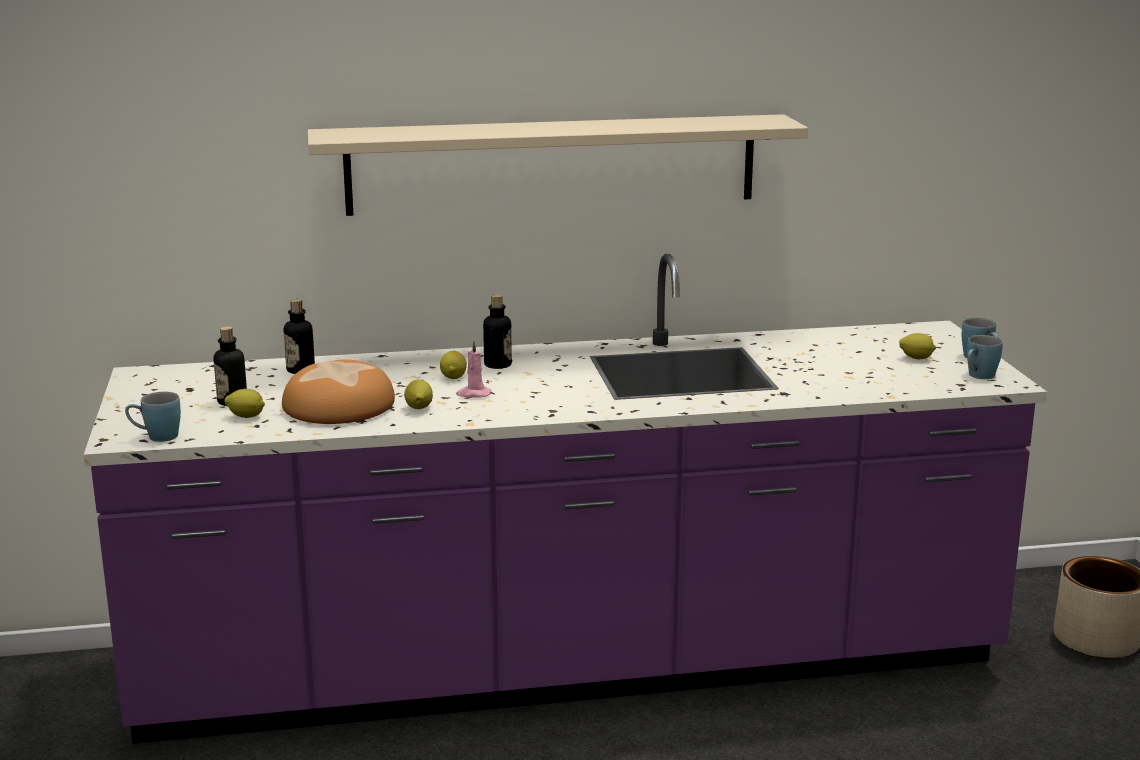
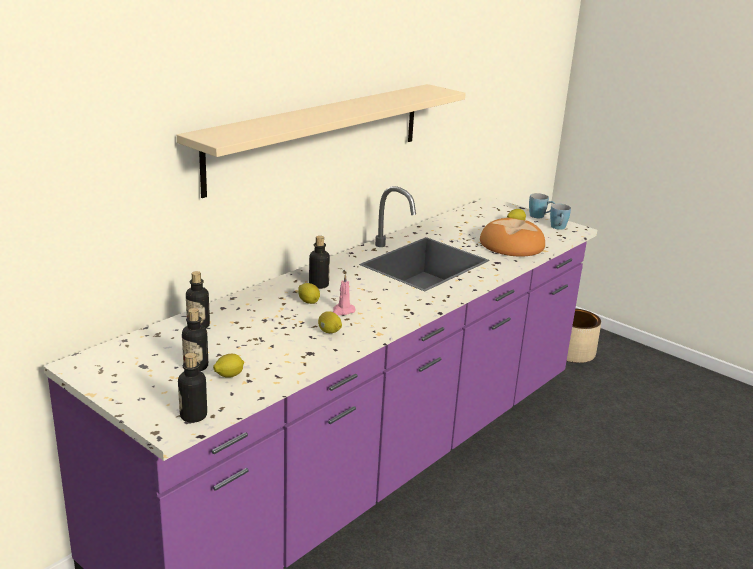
camera: 40 degrees left, 5 degrees up
(155, 437) = (193, 416): blue mug -> bottle
(338, 405) = (275, 345): bread -> bread (511, 244)

